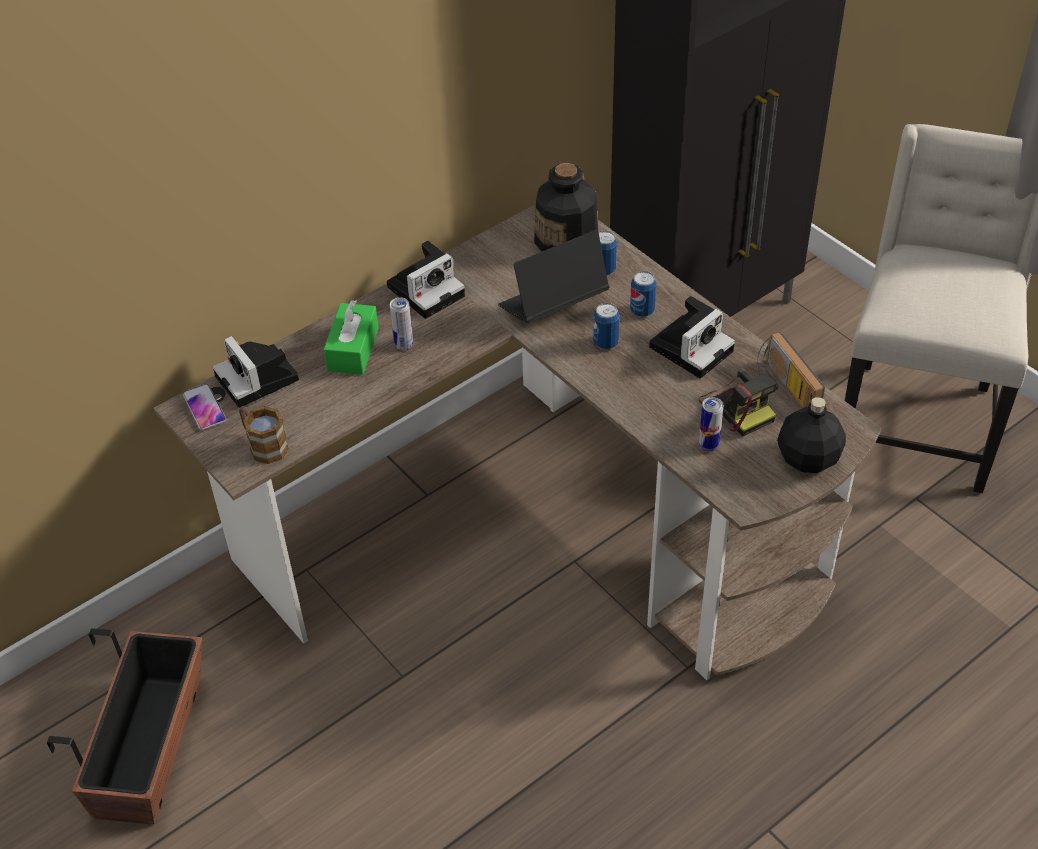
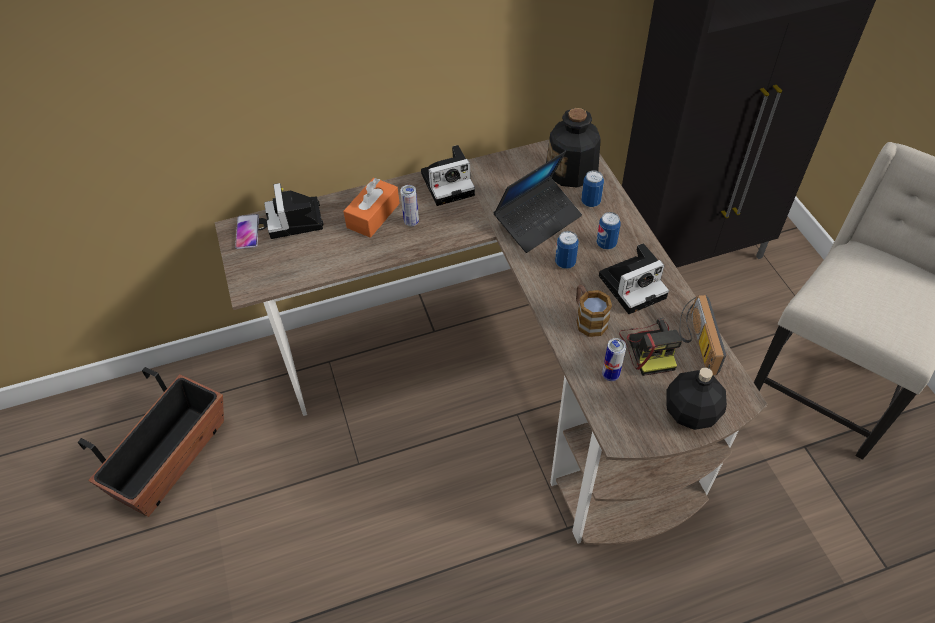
camera: 20 degrees right, 5 degrees up
(263, 445) = (273, 273): mug -> mug (588, 319)
(353, 349) = (373, 215): green tissue box -> orange tissue box
(553, 305) = (538, 220): laptop -> laptop turned 150 degrees clockwise

